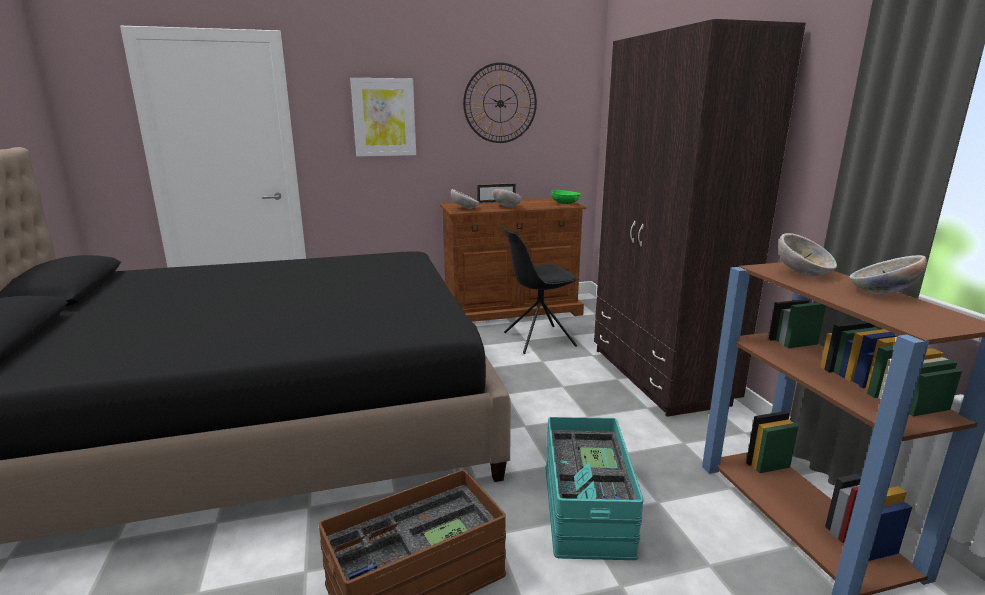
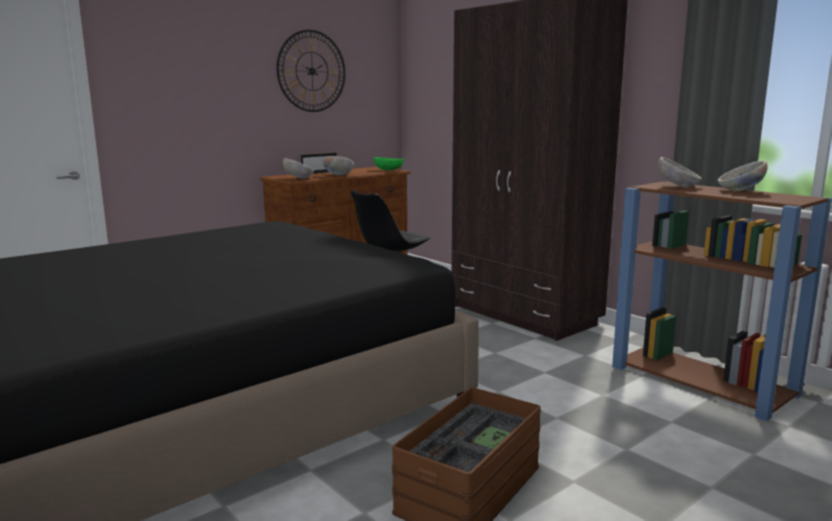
camera: 25 degrees left, 5 degrees down
(384, 117) = (195, 83): picture -> none
(588, 507) = (556, 410): turquoise storage box -> none

